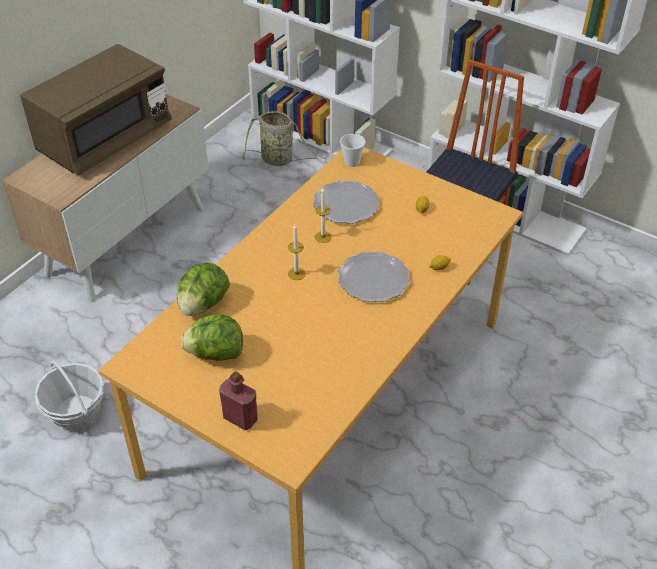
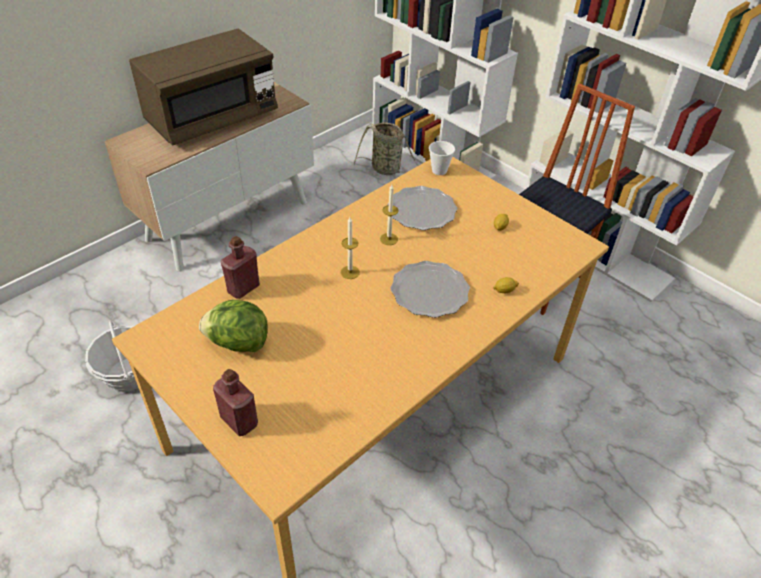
camera: 10 degrees right, 0 degrees up
(203, 304) = (243, 288): lettuce -> red bottle

